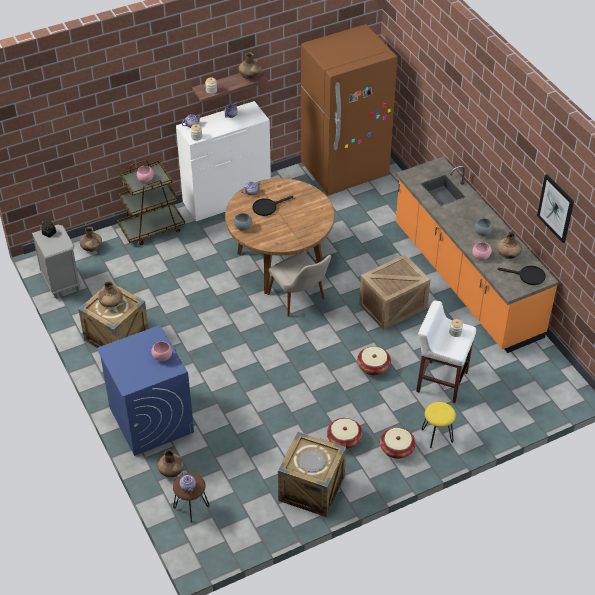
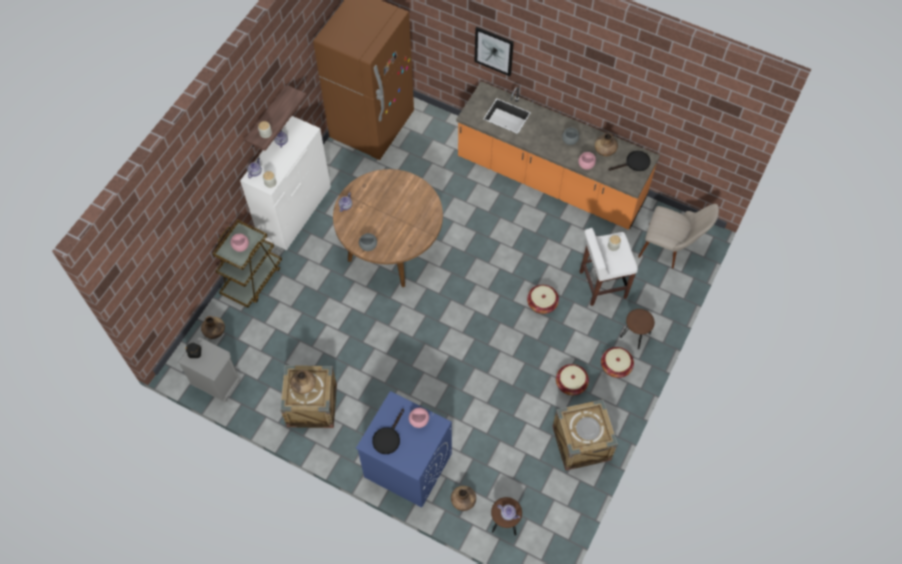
camera: 35 degrees left, 15 degrees up
(250, 76) = (288, 99): brown vase -> none
(267, 207) = (372, 213): black frying pan -> black frying pan (388, 437)
(301, 302) = (439, 277): beige chair -> beige chair (670, 248)
(392, 307) = (514, 238): crate -> none
(437, 436) = (635, 335): yellow stool -> brown stool
(556, 208) = (649, 100): picture -> picture (494, 51)

